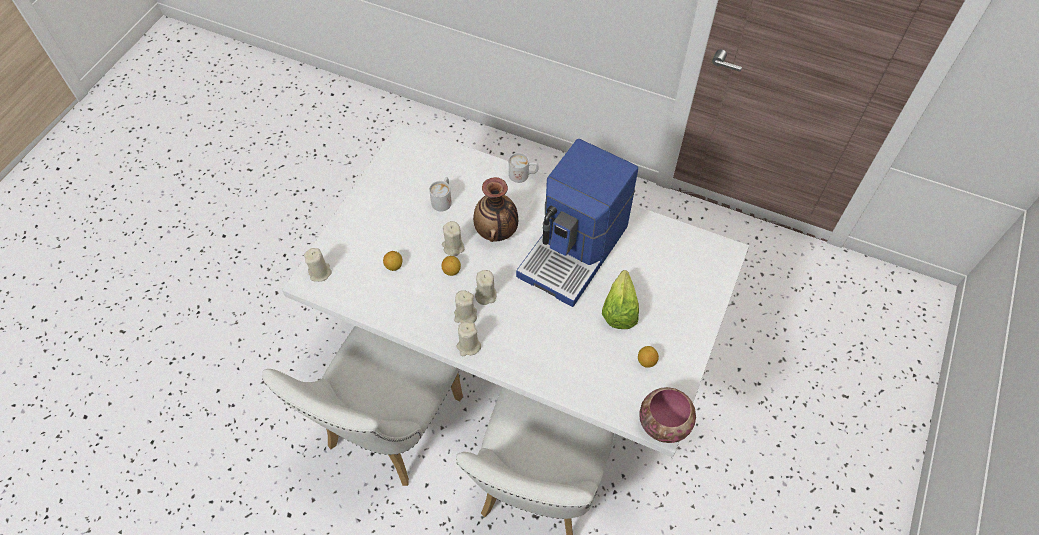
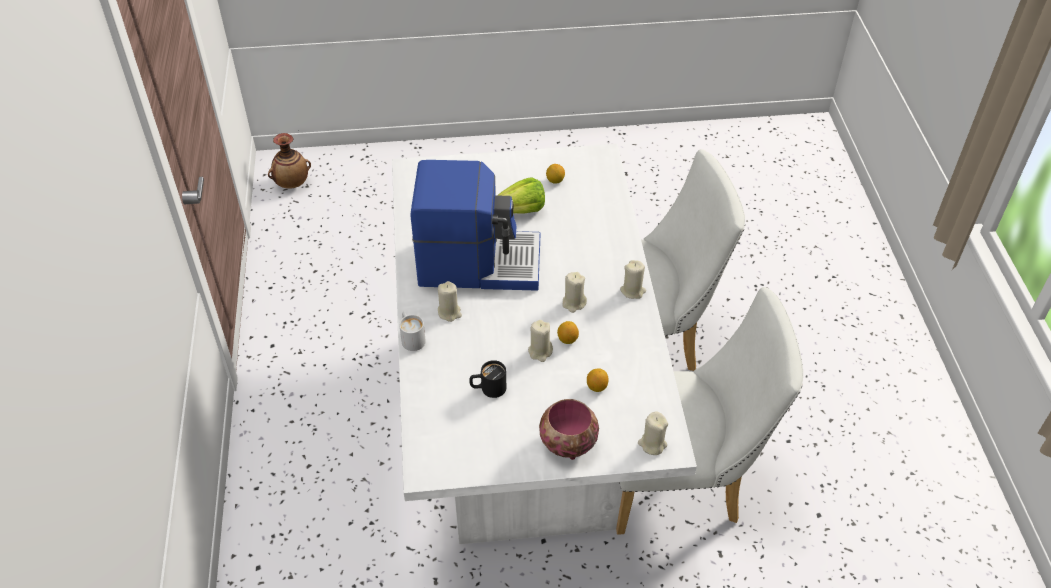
camera: 120 degrees left, 10 degrees down
(443, 199) = (488, 389): white mug -> black mug
(465, 315) = (605, 307): beige candle -> beige candle (449, 312)
(497, 231) = (497, 327): vase -> vase (292, 183)
(664, 422) = (599, 155): bowl -> bowl (566, 443)

